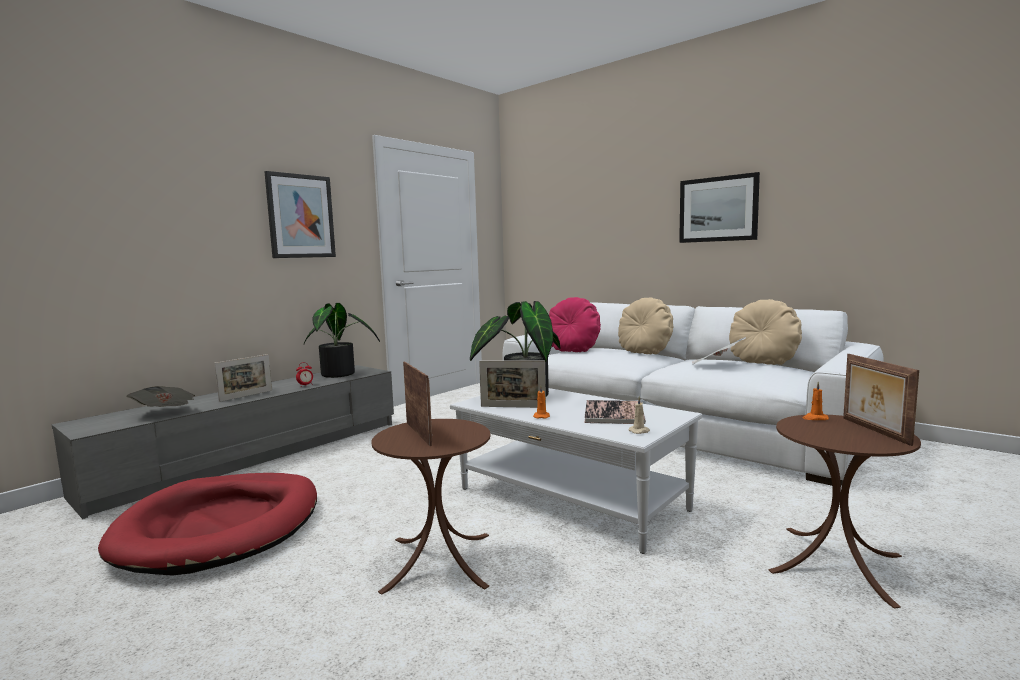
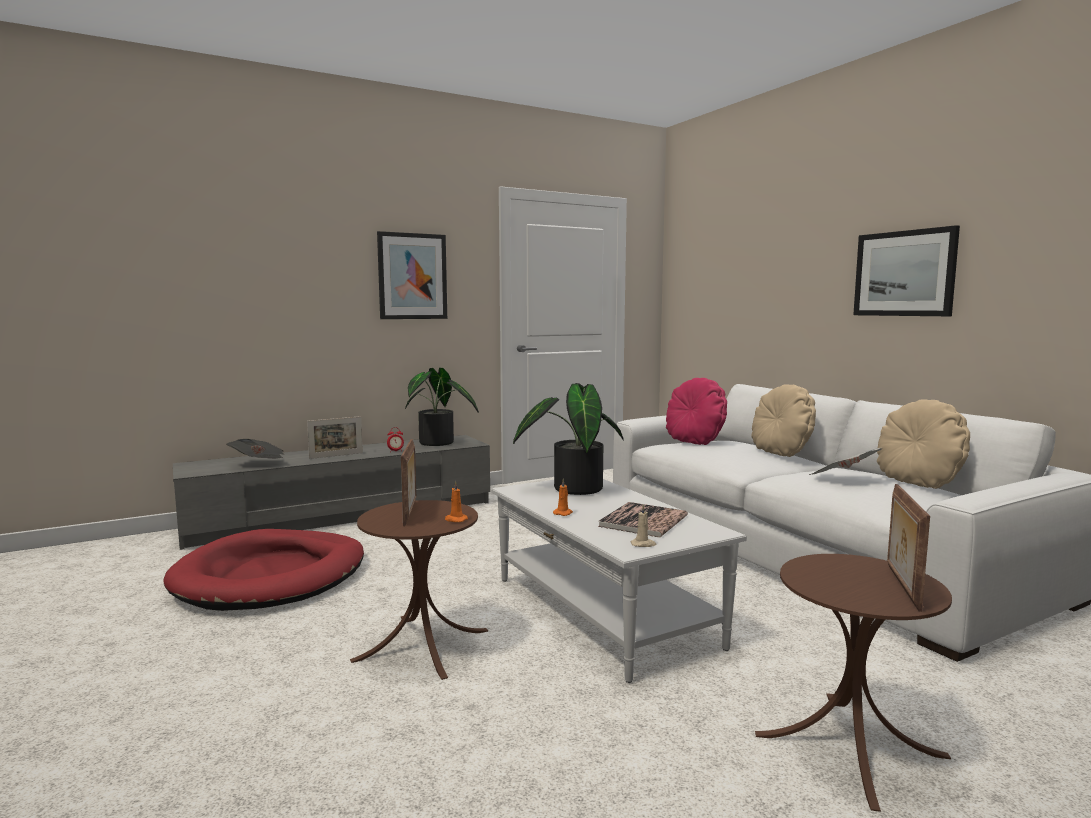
camera: 20 degrees right, 0 degrees up
(513, 407) = (548, 499): picture frame -> none
(815, 418) = (850, 560): orange candle -> orange candle (455, 520)

